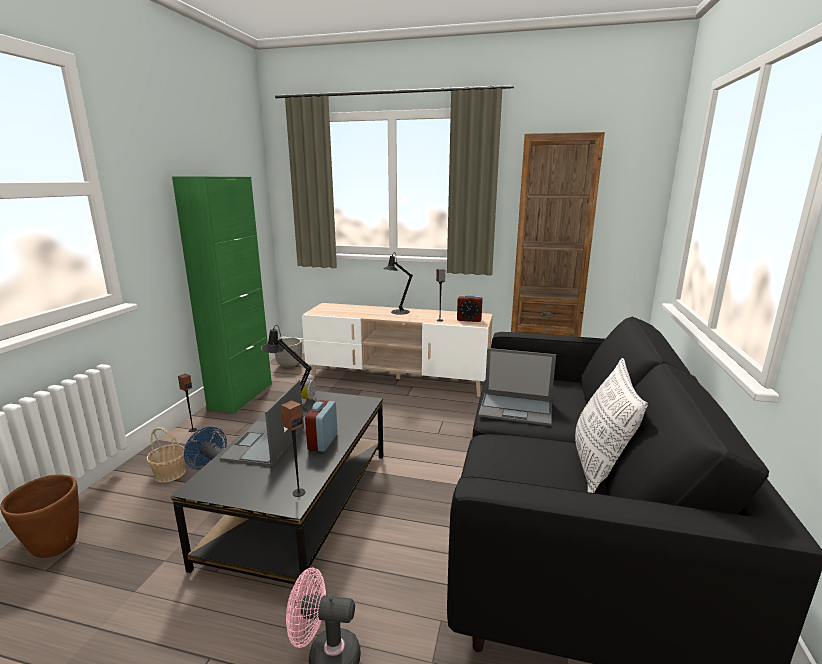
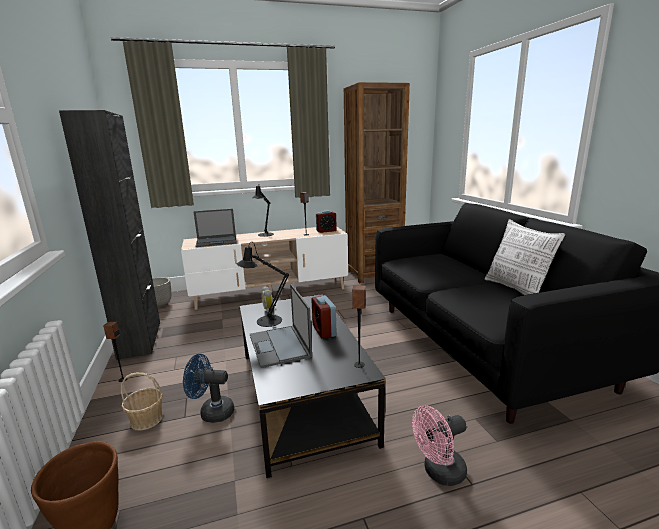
camera: 30 degrees left, 0 degrees up
(241, 396) = (140, 339): green cabinet -> black cabinet
(516, 409) = (431, 274): laptop -> laptop (217, 241)

